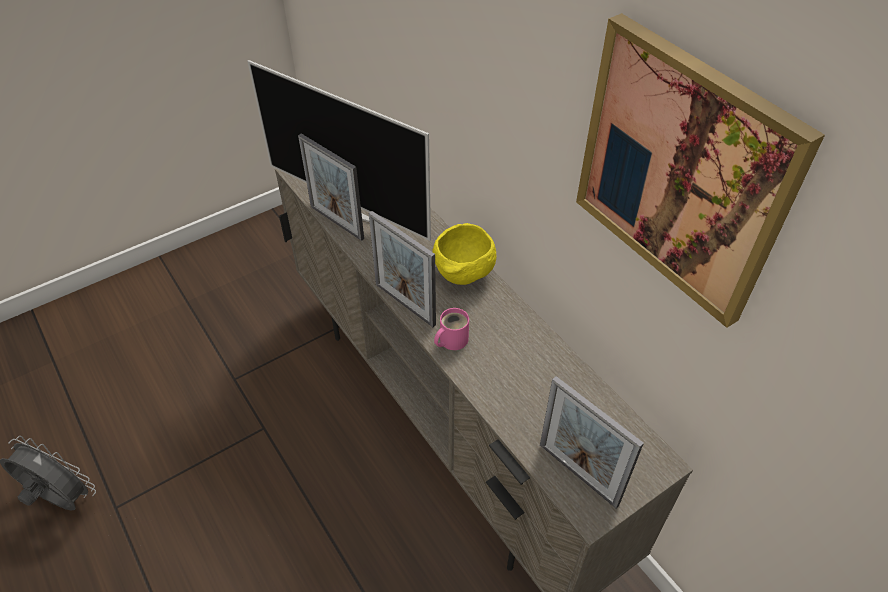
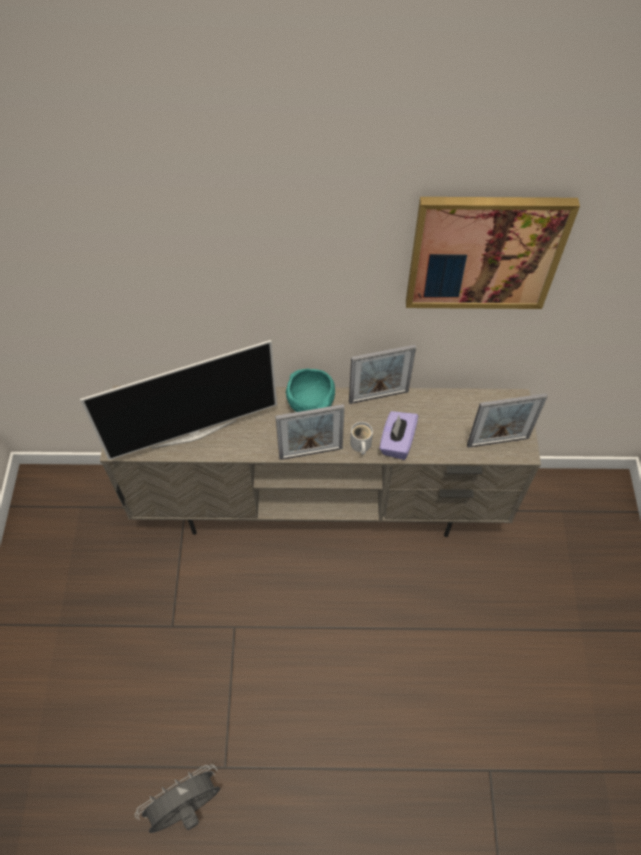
camera: 55 degrees left, 10 degrees up
(336, 222) = (199, 451): picture frame -> picture frame (378, 396)
(451, 340) = (360, 445): pink mug -> white mug
(463, 274) = (312, 405): yellow bowl -> turquoise bowl
(484, 371) = (397, 442): none -> purple tissue box

